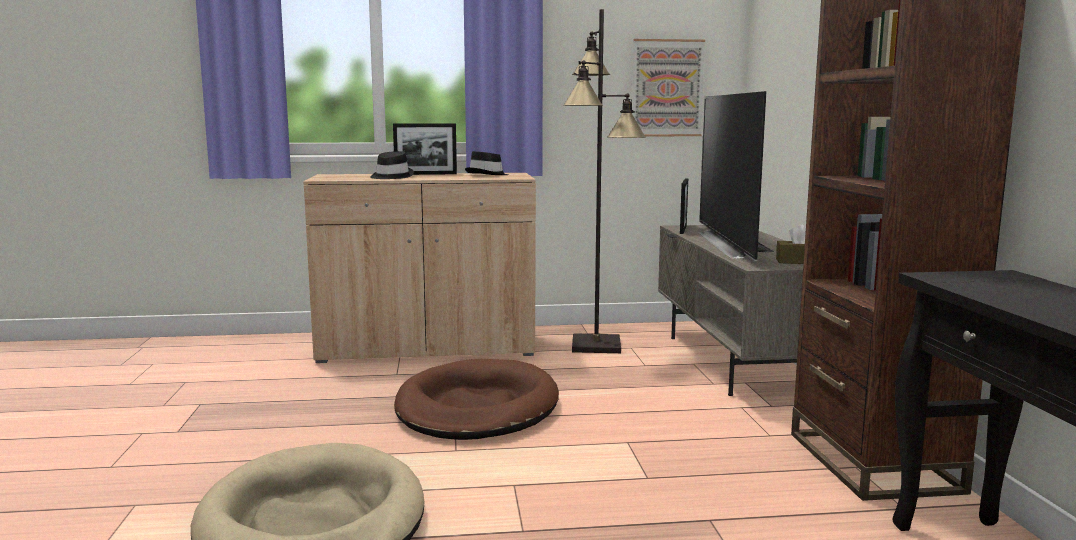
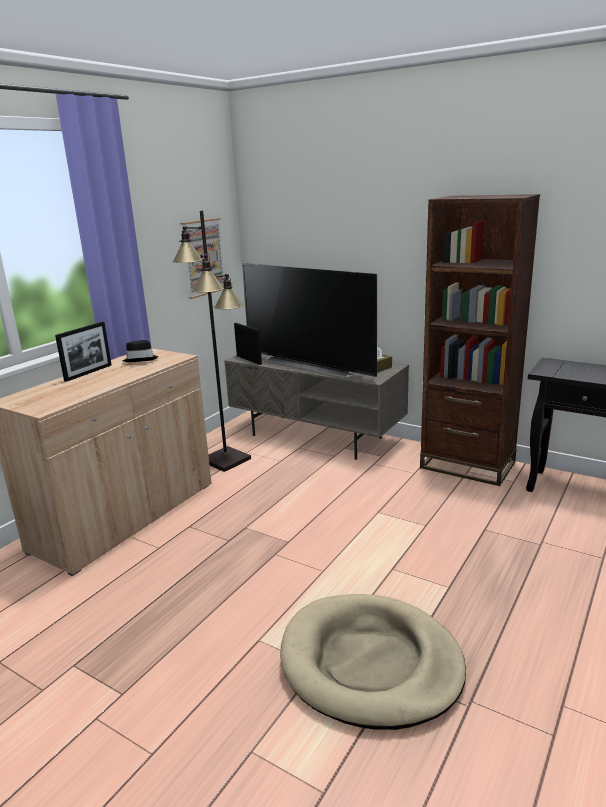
camera: 50 degrees left, 10 degrees up
(391, 177) = (82, 386): black hat -> none
(477, 408) = (267, 539): brown dog bed -> none

